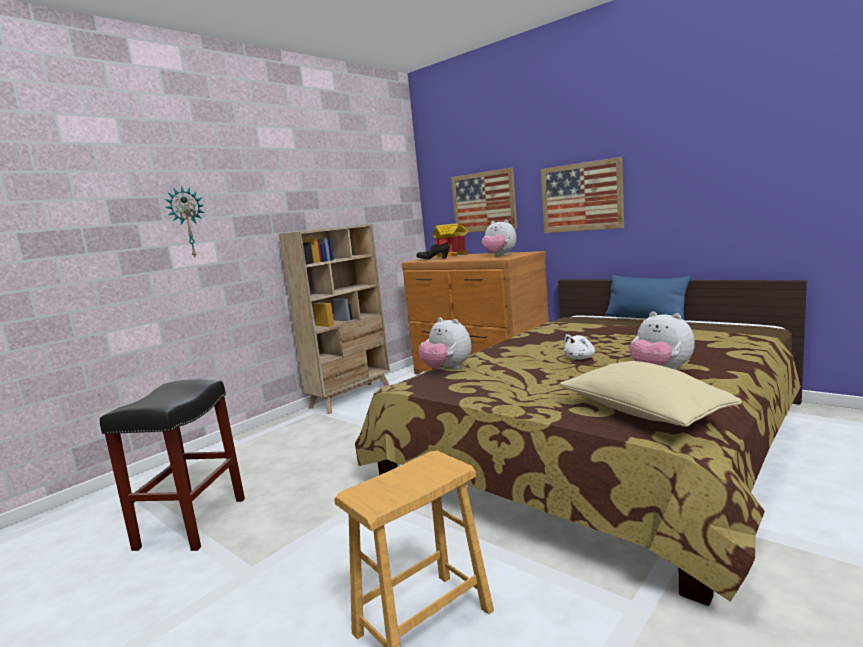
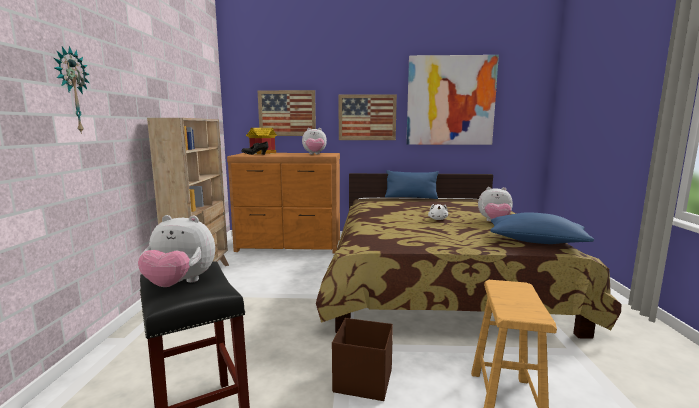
camera: 40 degrees left, 0 degrees up
(333, 537) = (362, 380): none -> brown storage box
(447, 369) = (367, 233): plush toy -> plush toy (180, 284)
(642, 413) = (536, 242): beige pillow -> blue pillow
(715, 154) = (450, 101): none -> picture

